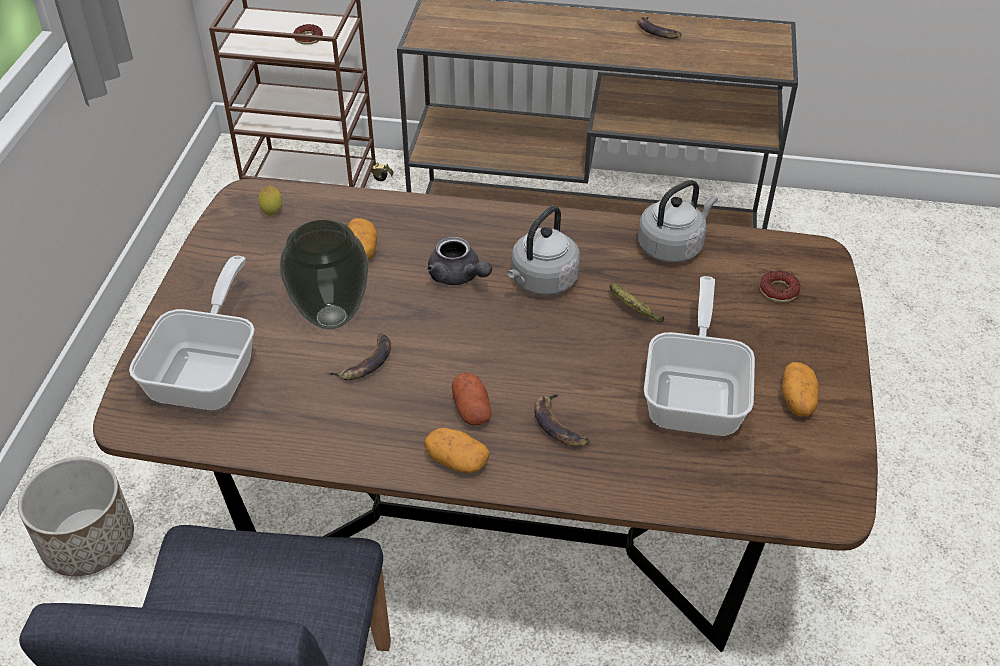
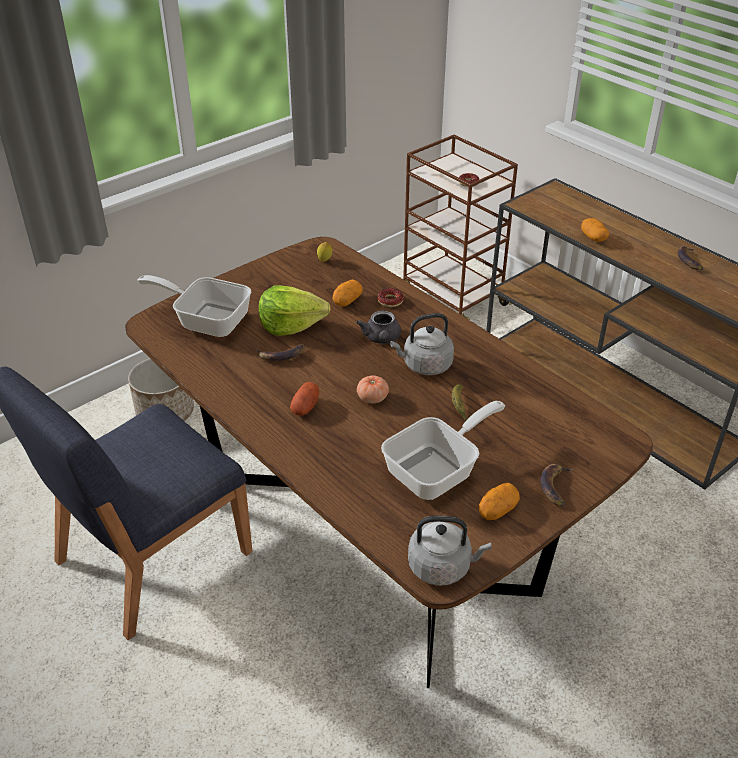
camera: 40 degrees right, 5 degrees down
(210, 370) = (207, 320): frying pan -> frying pan turned 120 degrees counterclockwise
(330, 317) = (291, 325): vase -> lettuce
(456, 461) = (267, 426): potato -> potato (593, 237)
(532, 353) = (372, 398): none -> tomato
(559, 425) = (341, 441): banana -> banana (555, 487)
(673, 246) = (530, 387): grey kettle -> grey kettle (442, 567)
(778, 291) = (568, 446): donut -> donut (390, 301)

